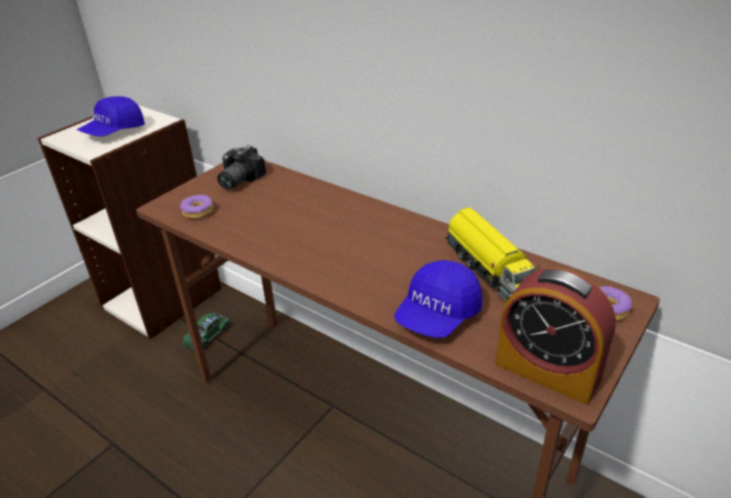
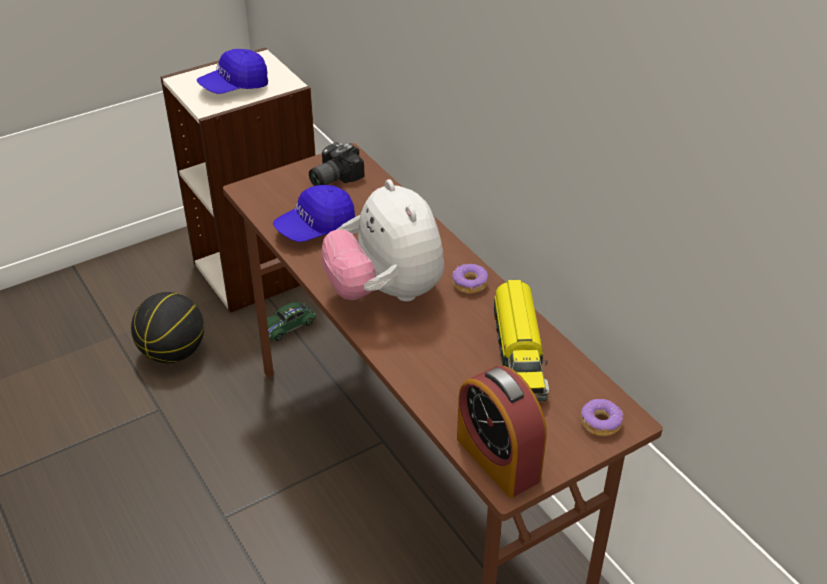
camera: 20 degrees right, 5 degrees up
(109, 388) = (173, 353): none -> basketball
(198, 212) = (278, 206): donut -> donut (469, 284)
(341, 255) = (385, 292): none -> plush toy
(437, 315) = (436, 379): blue cap -> blue cap (316, 229)

